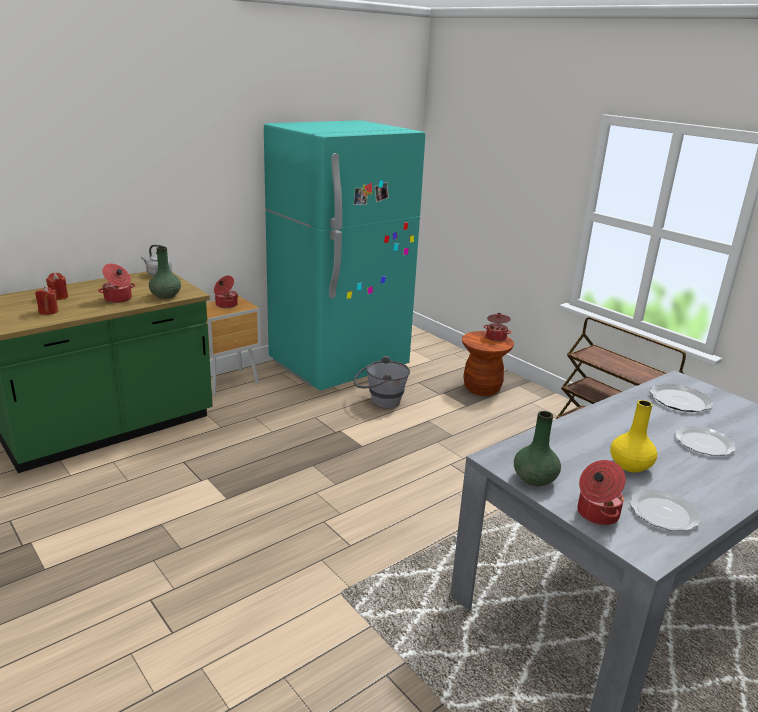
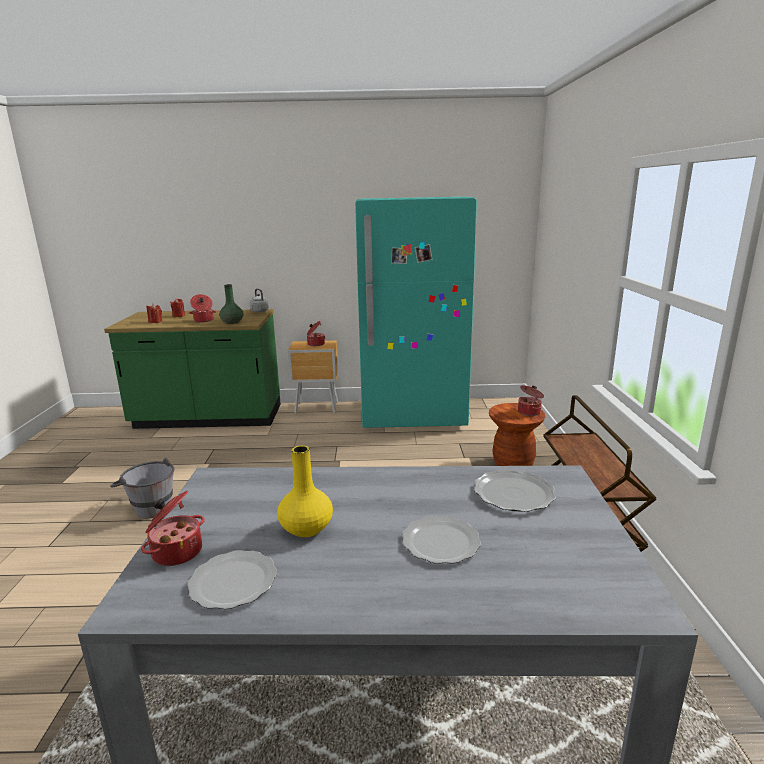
camera: 40 degrees right, 5 degrees down
(379, 402) = (402, 449): grey bucket -> grey bucket (149, 507)
(534, 478) = (201, 503): green vase -> none

